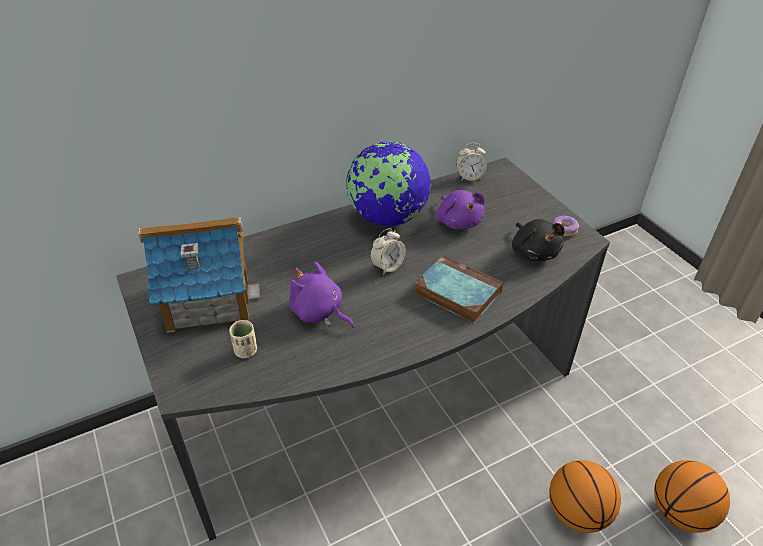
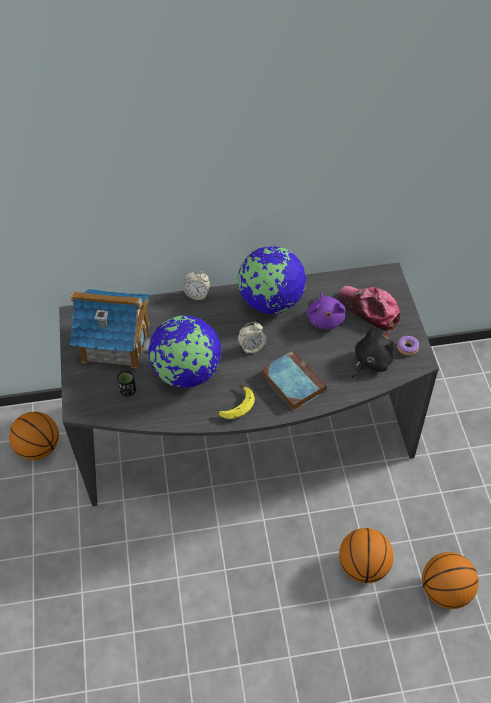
camera: 20 degrees right, 10 degrees up
(115, 484) = (39, 448): none -> basketball
(246, 351) = (128, 390): beige cup -> black cup
(319, 312) = (187, 373): purple plush toy -> globe
(397, 333) = (235, 404): none -> banana
(469, 177) = (356, 277): alarm clock -> alarm clock (197, 295)
(501, 204) = (369, 310): none -> cap
(534, 251) = (371, 362): black plush toy -> black plush toy turned 135 degrees counterclockwise

